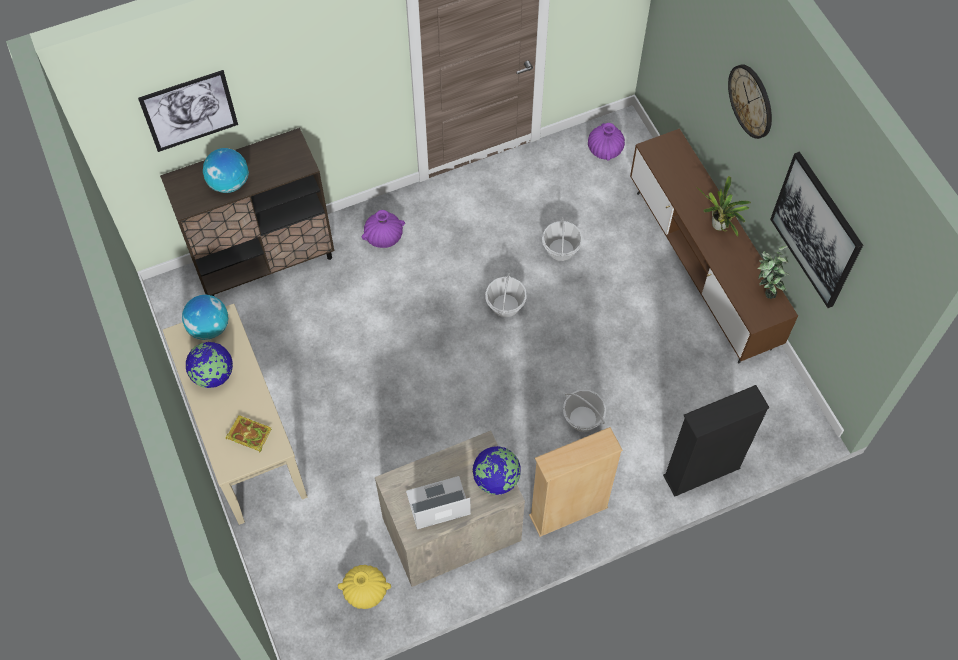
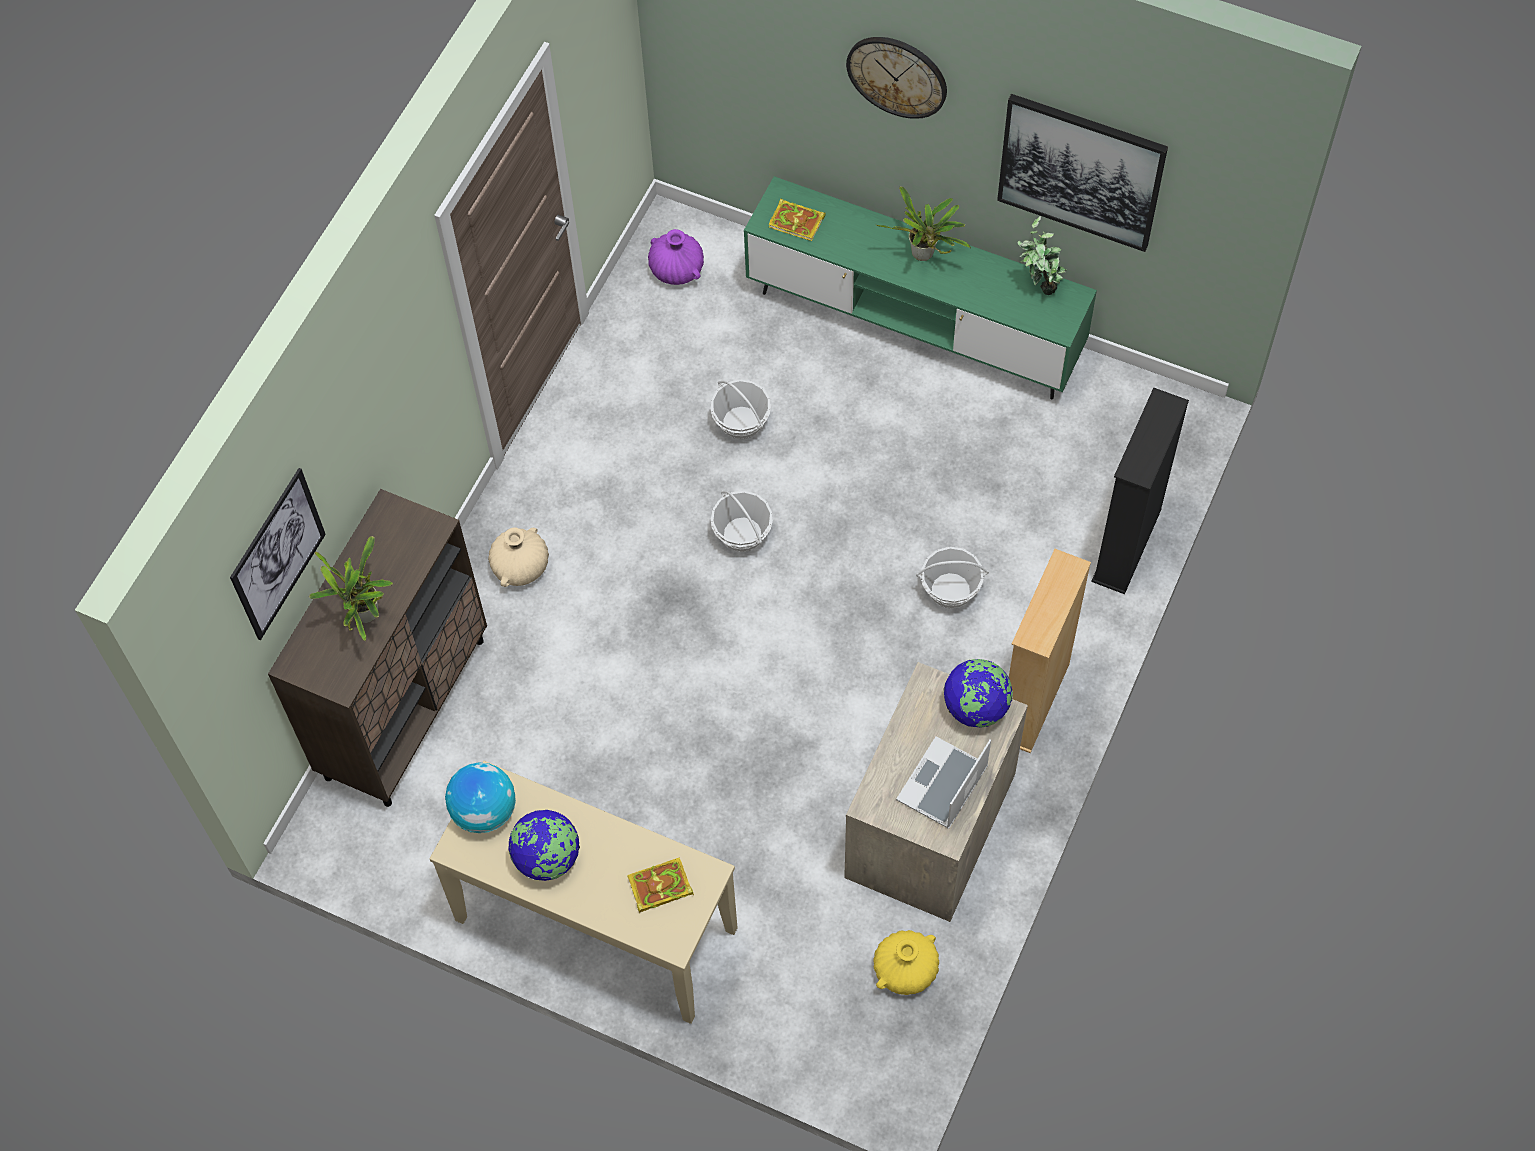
camera: 40 degrees left, 0 degrees up
(229, 183) = (365, 617): globe -> potted plant
(384, 237) = (520, 566): purple vase -> beige vase
(668, 160) = (798, 222): none -> book
(701, 268) = (914, 325): brown tv stand -> green tv stand

